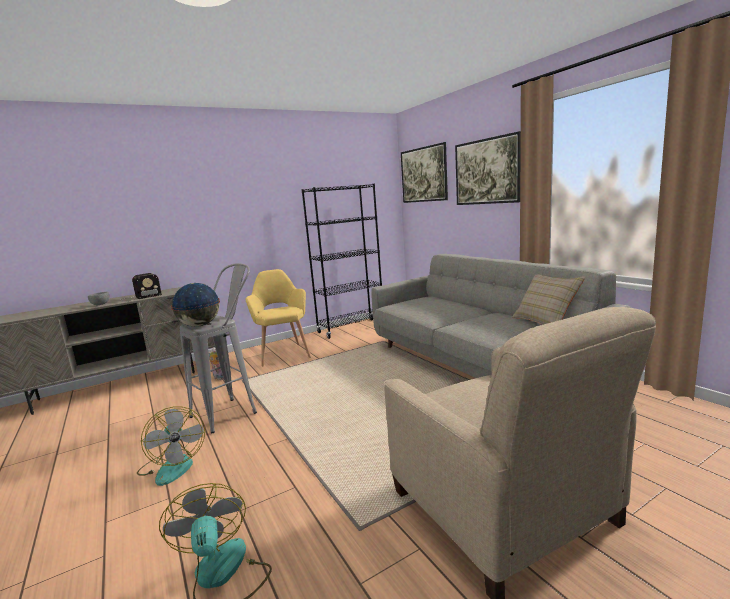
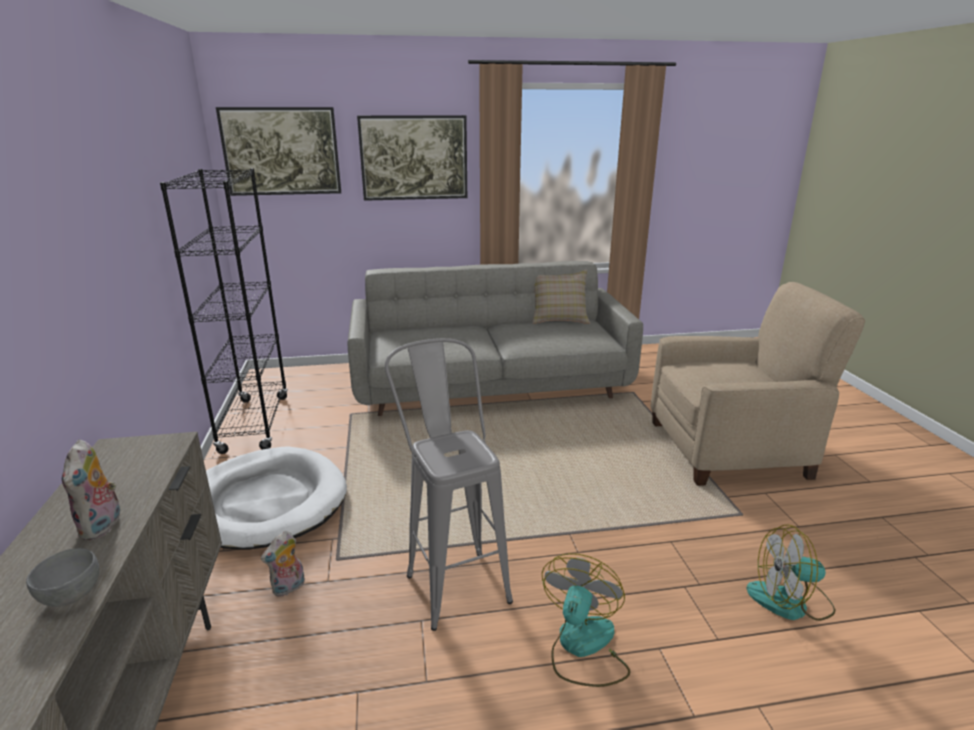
camera: 70 degrees left, 10 degrees up
(139, 297) = (103, 526): radio -> plush toy
(173, 466) = (583, 647): fan -> fan turned 60 degrees counterclockwise
(200, 325) = (466, 457): globe -> none
(283, 353) = (266, 502): yellow armchair -> white dog bed

